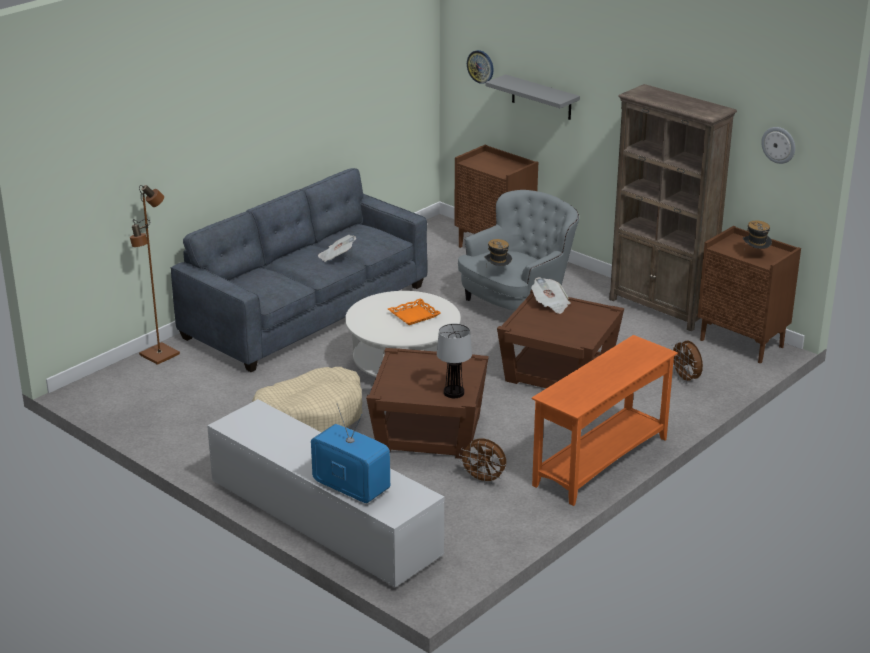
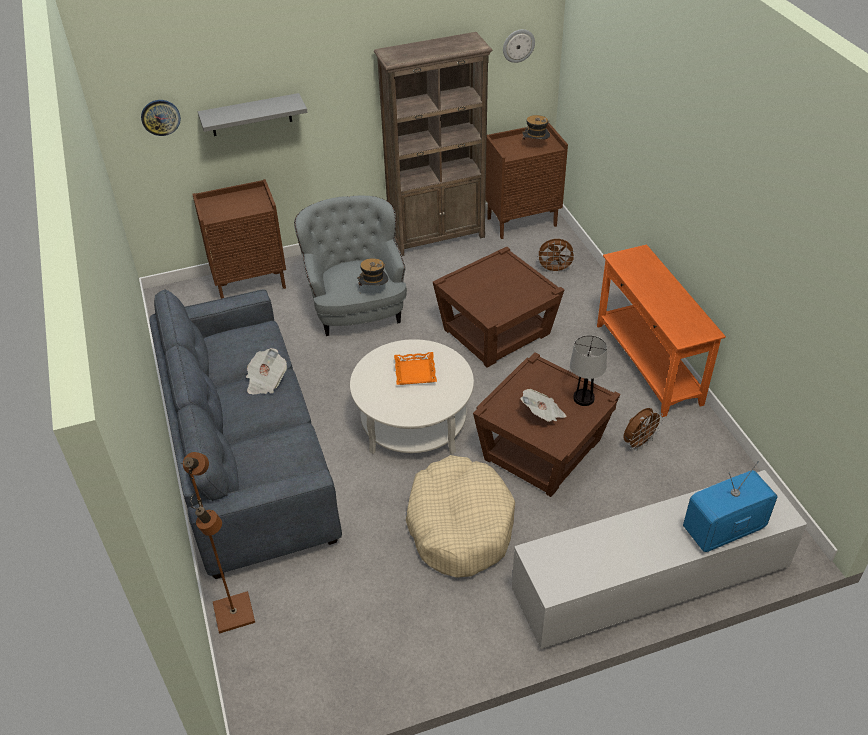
camera: 60 degrees left, 15 degrees up
(550, 305) = (466, 283): newspaper -> newspaper (543, 414)

